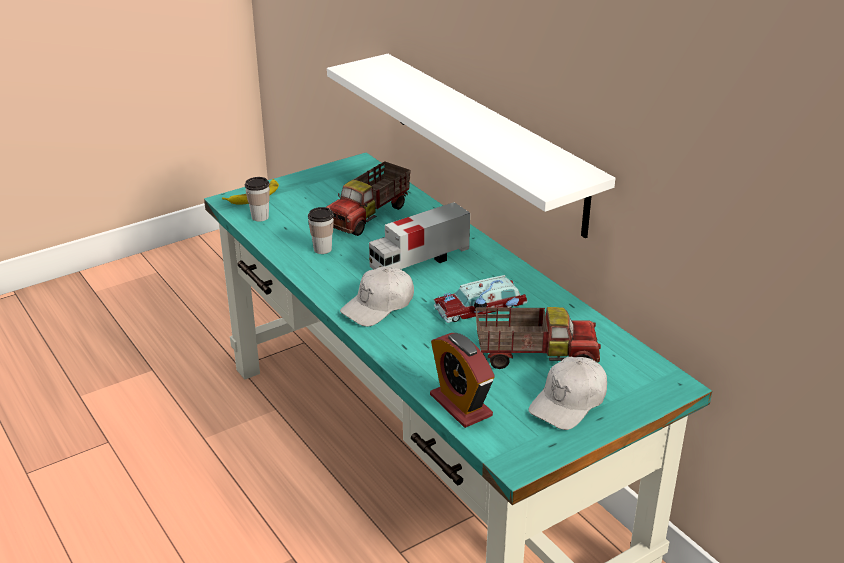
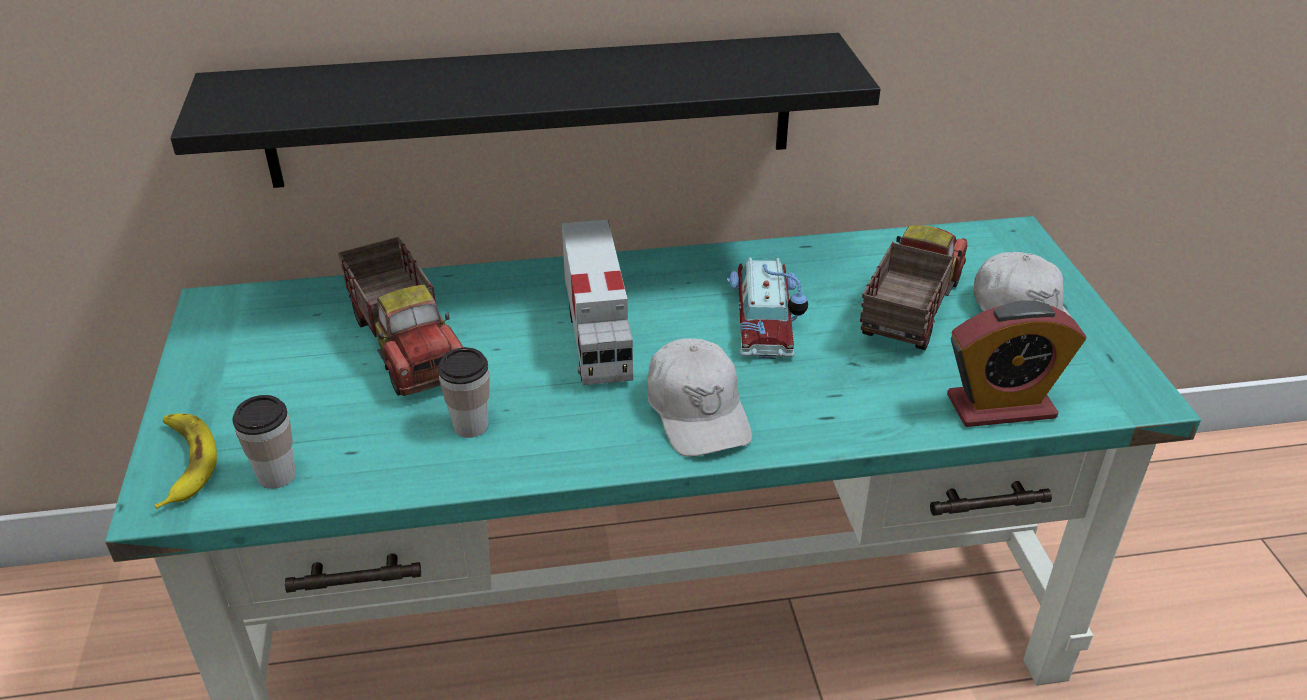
camera: 65 degrees left, 5 degrees up
(486, 141) = (532, 110): white shelf -> black shelf

